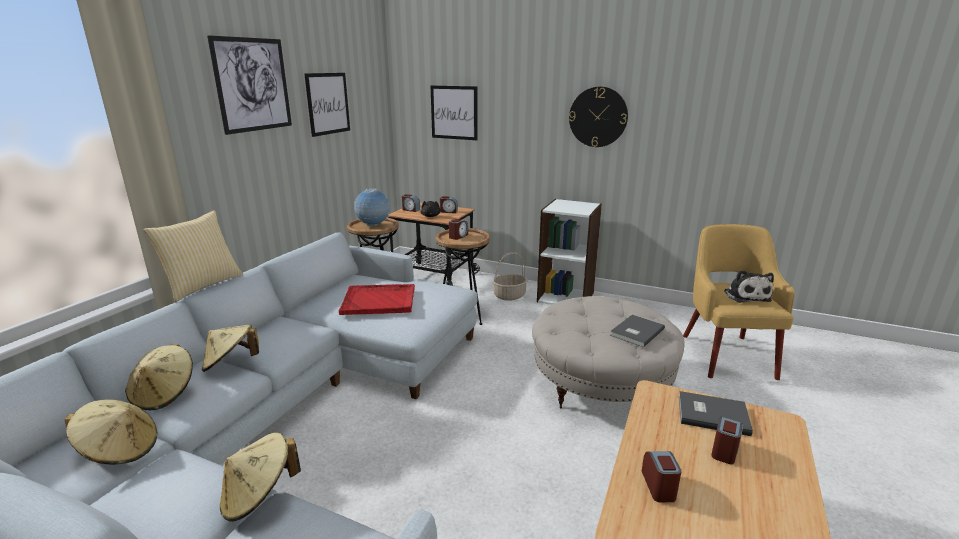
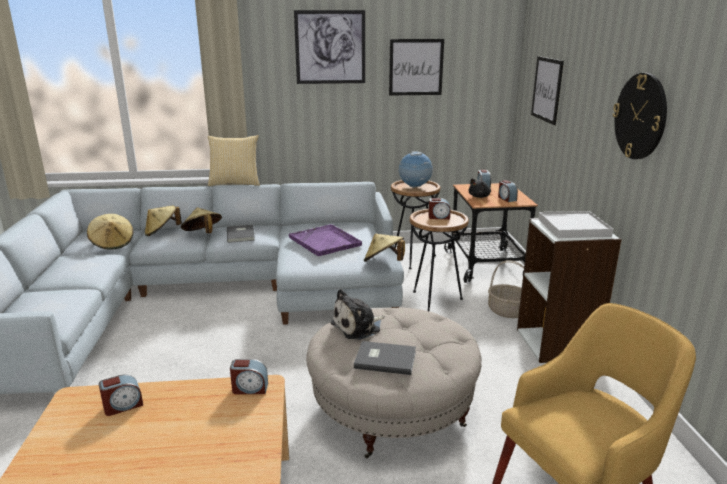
camera: 60 degrees right, 0 degrees up
(259, 496) = (86, 284): beige hat -> beige hat (383, 262)
(379, 301) = (325, 241): red tray -> purple tray
(572, 206) = (573, 228): none -> white tray
(711, 414) = (244, 423): grey book -> grey book (241, 234)
(724, 450) = (185, 436): alarm clock -> alarm clock (250, 388)
(745, 295) = (582, 422): plush toy -> plush toy (358, 327)

